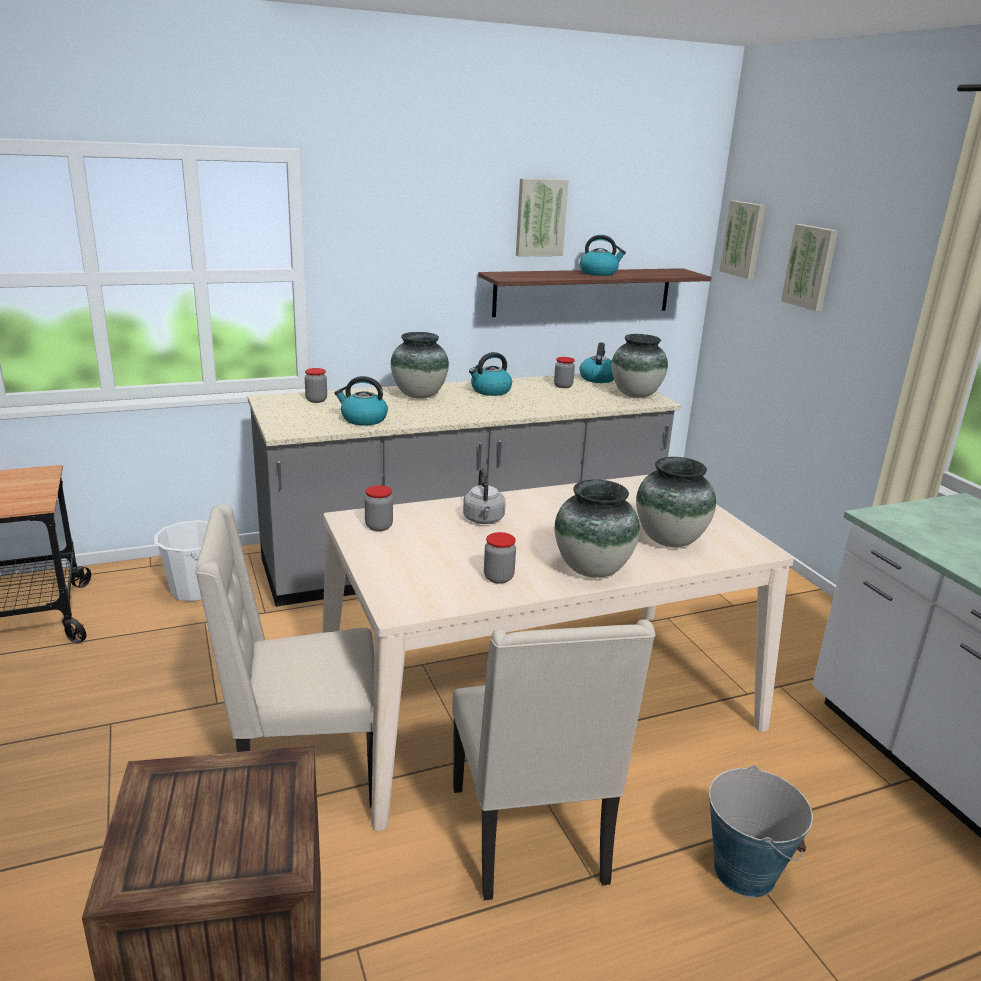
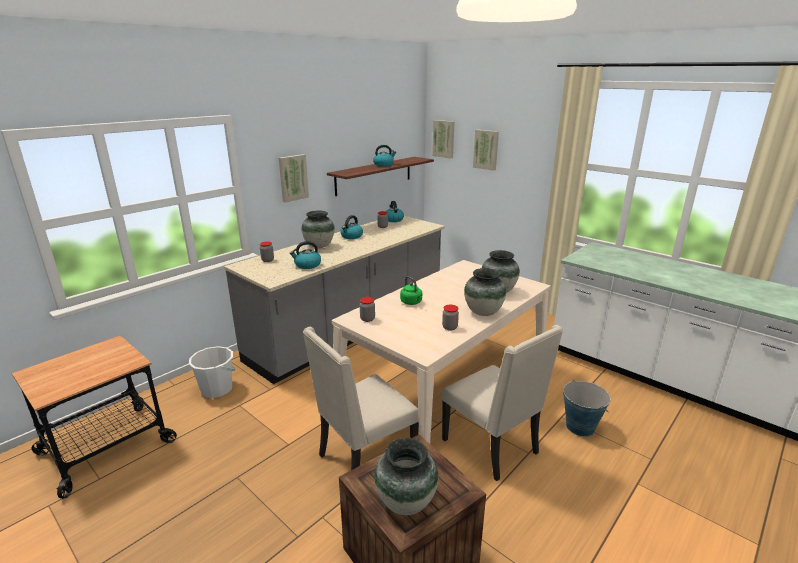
camera: 25 degrees left, 0 degrees up
(484, 520) = (412, 302): grey kettle -> green kettle
(540, 217) = (351, 139): picture -> picture (292, 177)
(636, 395) = (420, 225): vase -> vase (406, 503)

